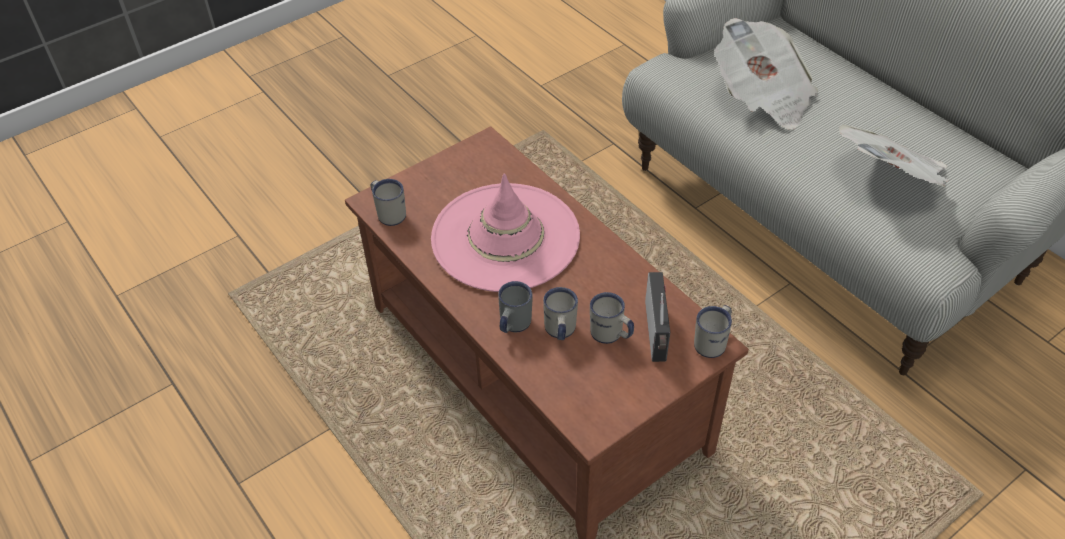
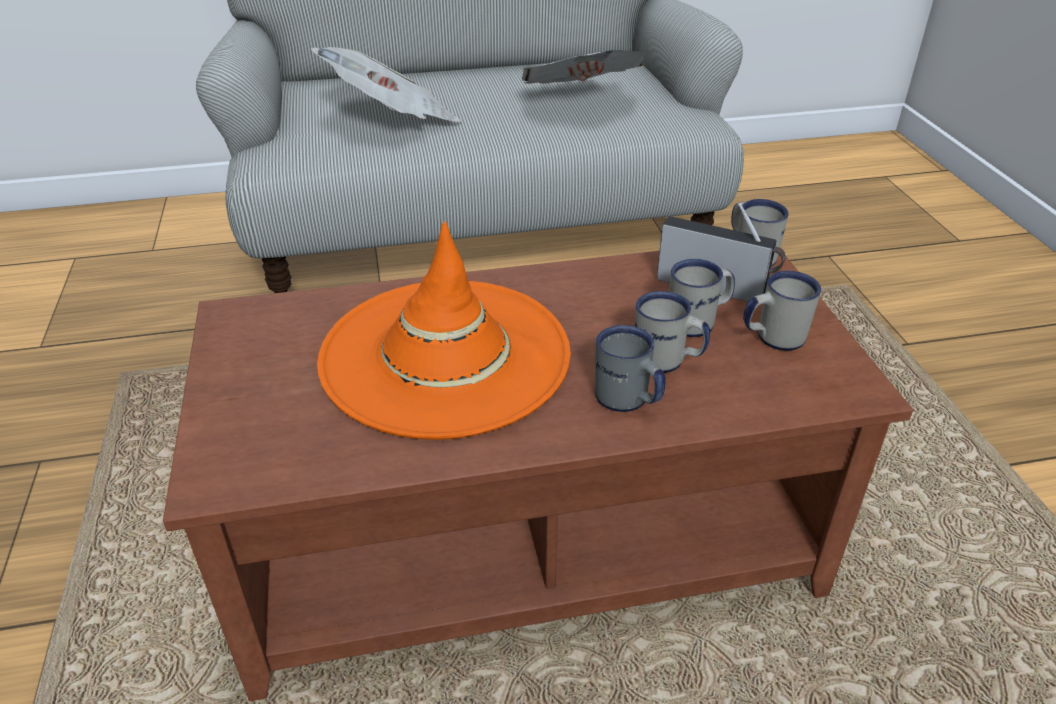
camera: 65 degrees left, 10 degrees down
(389, 213) = (264, 467): white mug -> white mug (772, 338)
(505, 237) = (445, 355): pink hat -> orange hat

